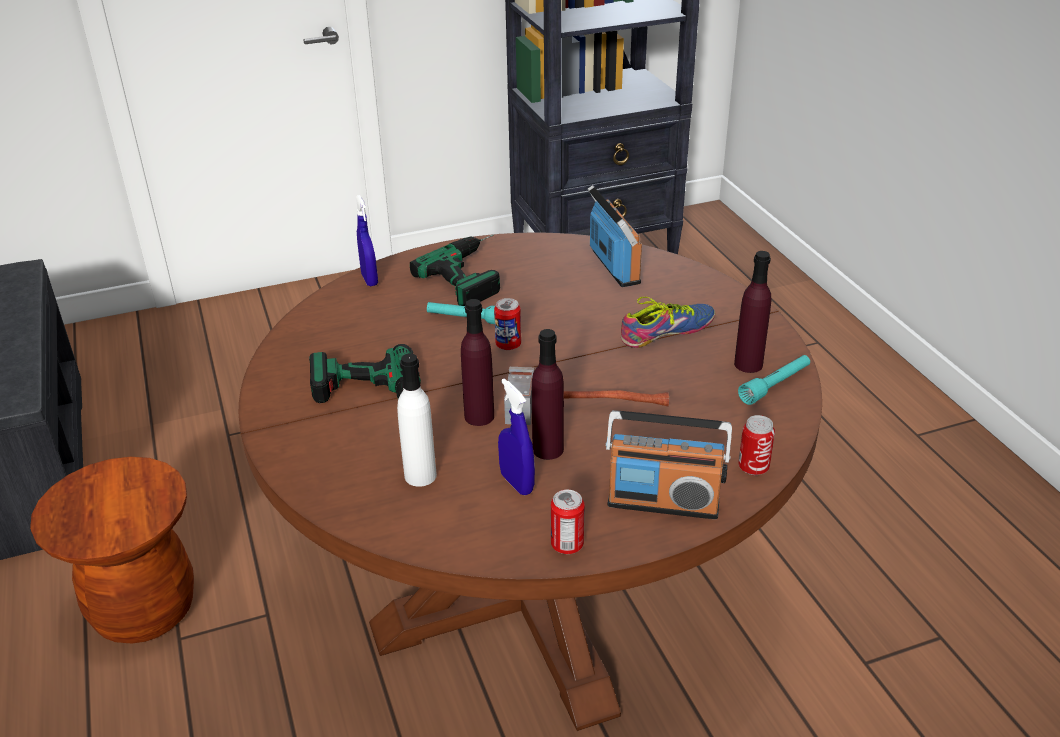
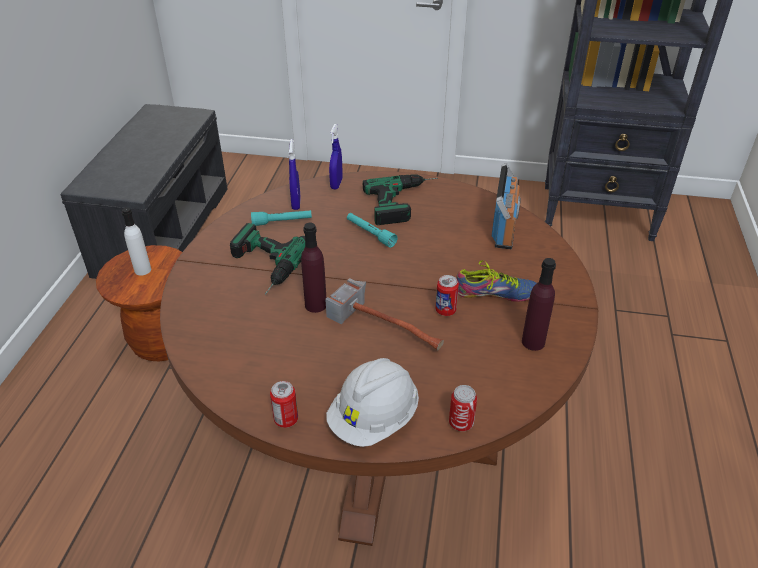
camera: 30 degrees right, 5 degrees up
(420, 475) = (245, 330): white bottle -> white bottle (142, 270)
(508, 345) = (379, 261): can -> can (445, 310)
(516, 483) = (295, 362): blue spray bottle -> blue spray bottle (296, 203)
(548, 449) = (336, 346): purple bottle -> none
(663, 502) = (374, 419): radio -> white hard hat
(775, 385) = (538, 367): turquoise flashlight -> turquoise flashlight (282, 222)

